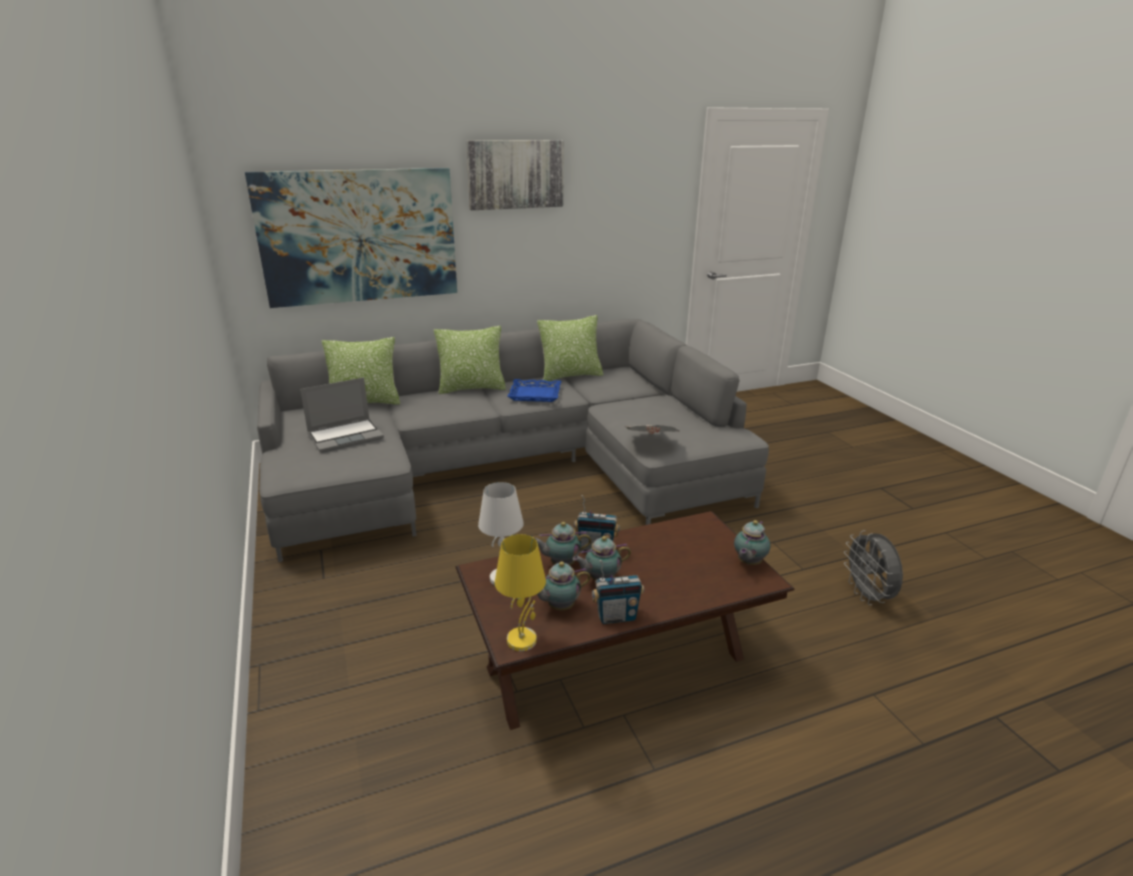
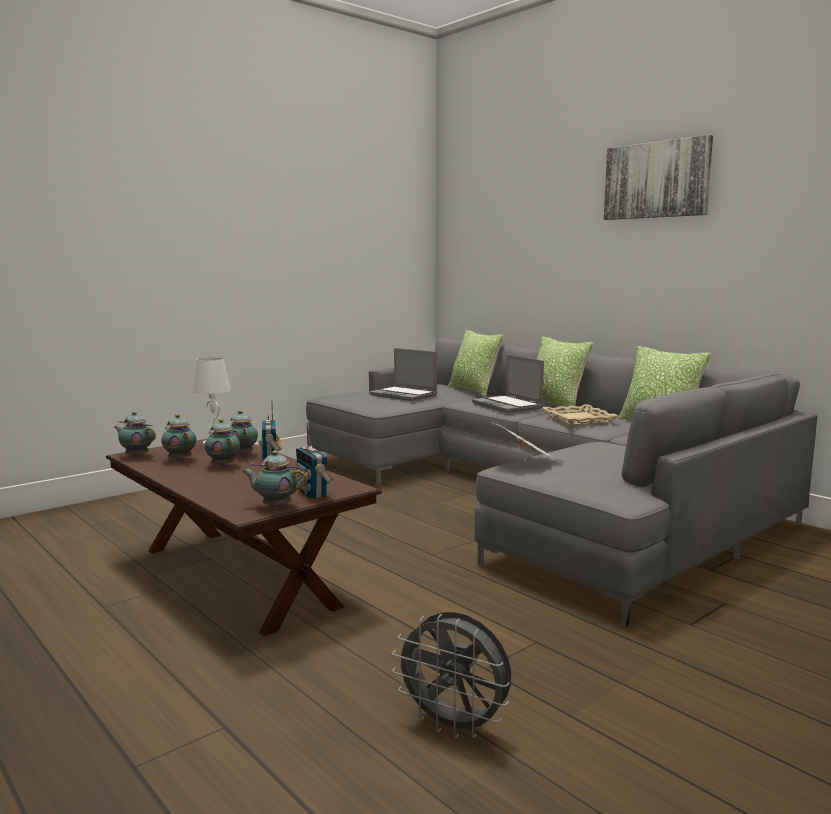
camera: 70 degrees right, 15 degrees down
(359, 236) = (518, 245): picture -> none
(457, 405) = (508, 406): none -> laptop
(522, 639) = (136, 456): yellow table lamp -> teapot
(534, 394) = (578, 419): blue tray -> beige tray
(616, 617) = (168, 473): radio -> radio (313, 494)
(867, 596) = (455, 726): grey fan -> grey fan turned 120 degrees counterclockwise

